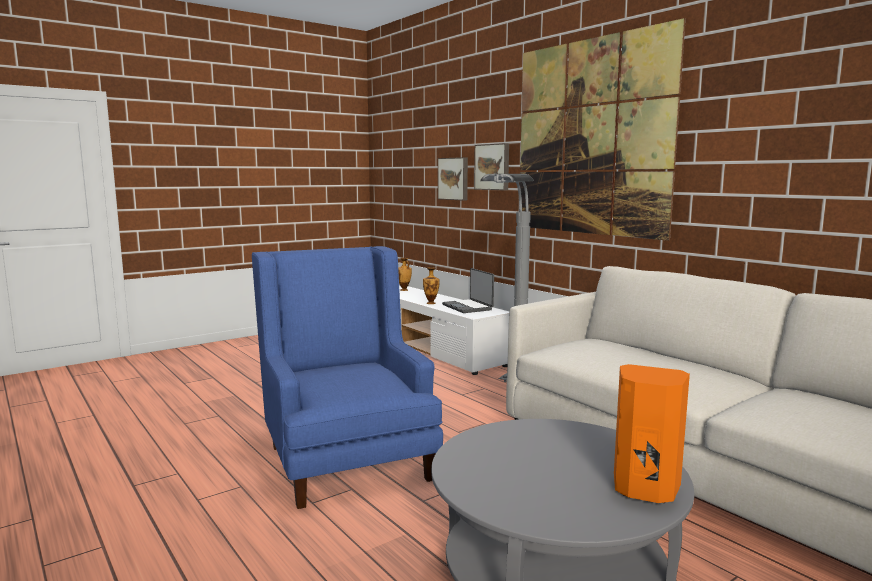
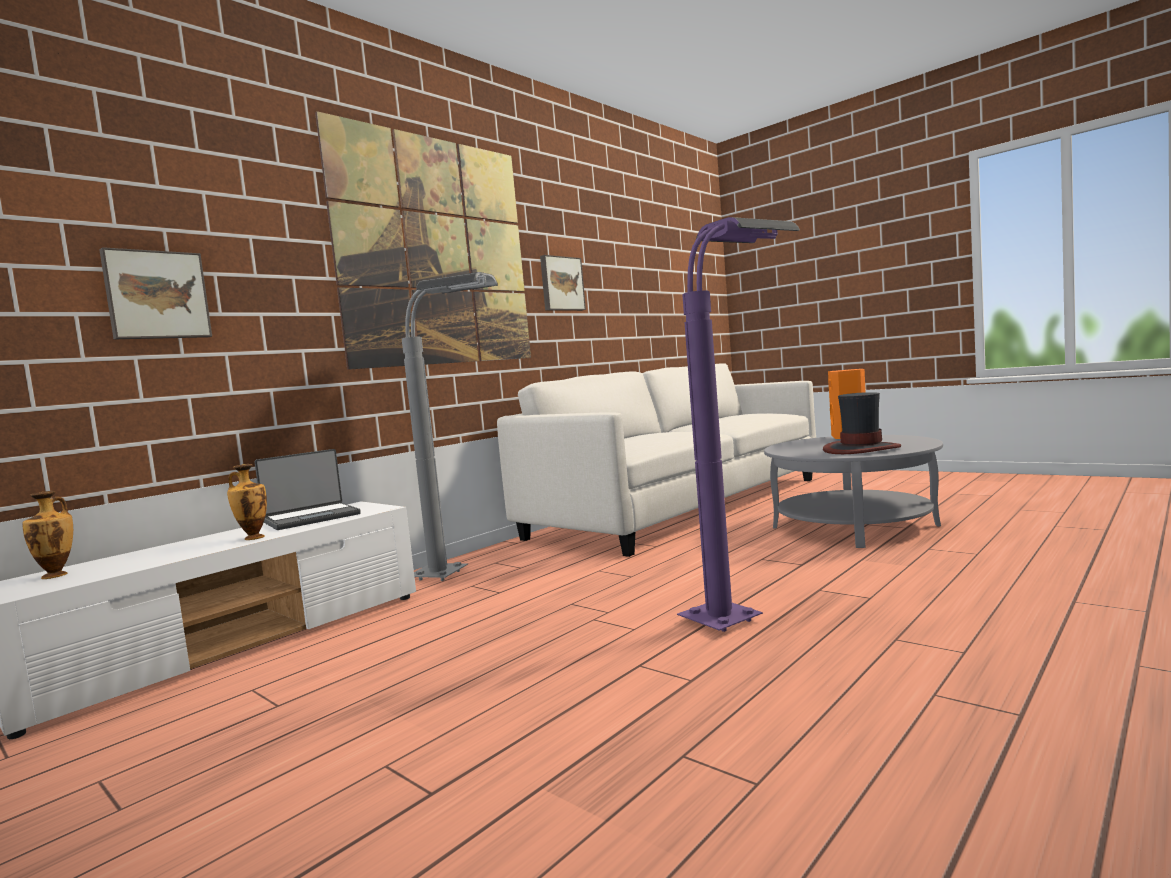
camera: 100 degrees left, 5 degrees down
(344, 456) = (748, 609): blue armchair -> purple floor lamp
(493, 167) = (272, 277): picture -> picture (561, 284)
(501, 460) = (861, 449): none -> hat

